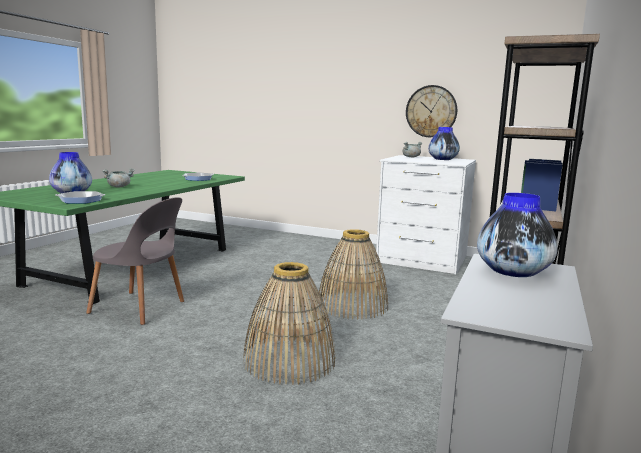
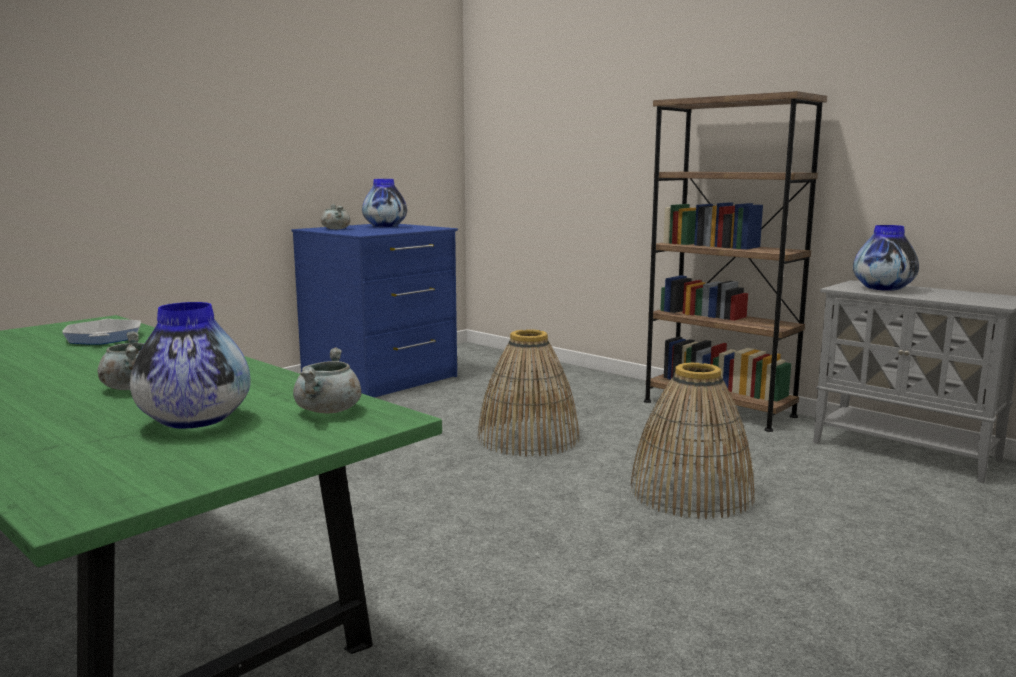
camera: 70 degrees left, 0 degrees up
(81, 200) = (328, 411): frying pan -> grey cooking pot
(140, 308) = (437, 589): grey chair -> none
(421, 260) = (381, 379): white dresser -> blue dresser
(431, 111) = (325, 156): wall clock -> none

